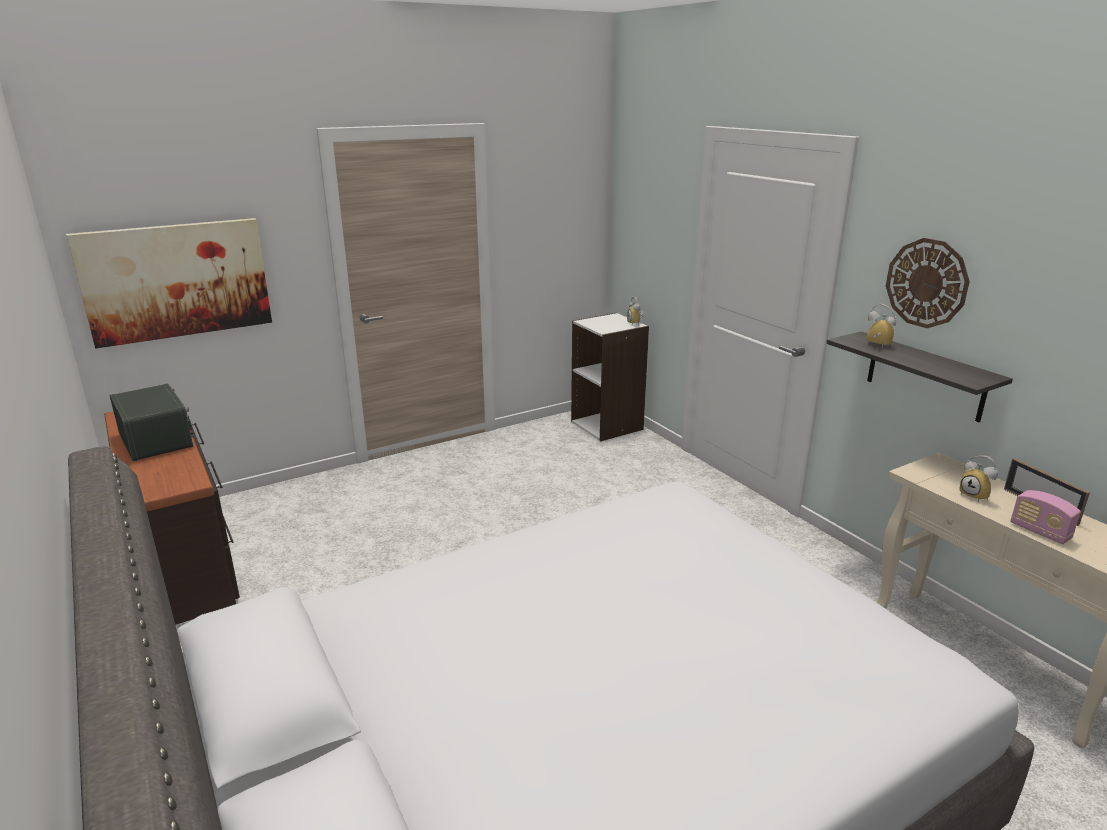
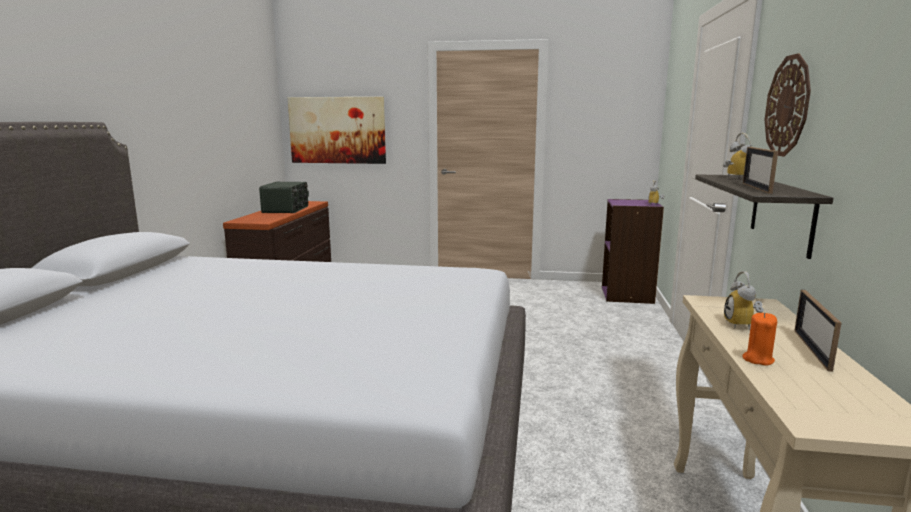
camera: 40 degrees right, 10 degrees down
(607, 425) = (628, 295): white bookcase -> purple bookcase
(941, 370) = (756, 188): none -> picture frame
(1039, 531) = (757, 359): radio -> orange candle

